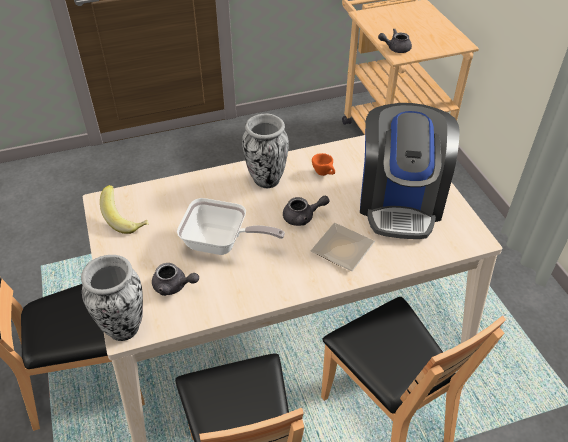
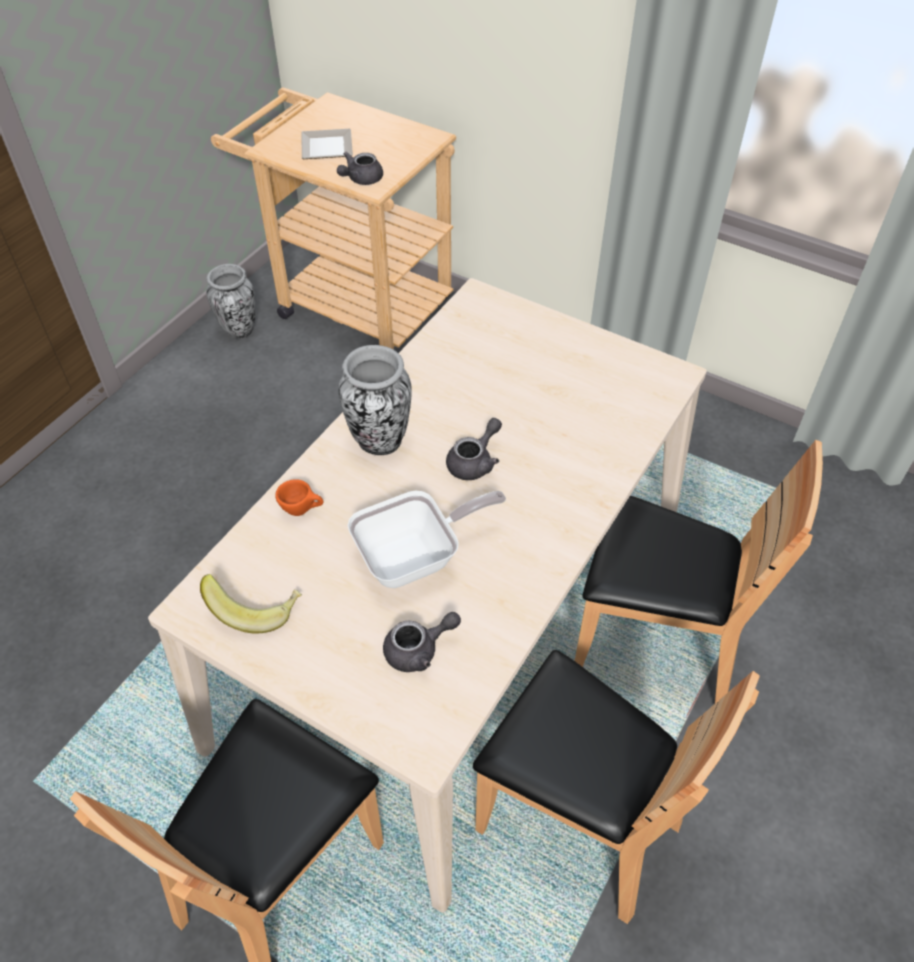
camera: 40 degrees left, 5 degrees up
(124, 327) = (416, 744): vase -> vase (239, 330)
(324, 174) = (441, 392): orange cup -> orange cup (302, 509)
(343, 250) = (560, 474): plate -> plate (329, 148)
(400, 202) = (559, 377): coffee machine -> none

